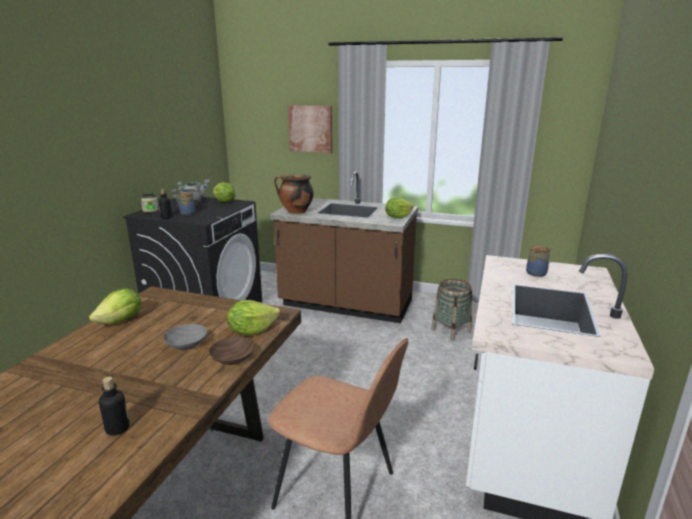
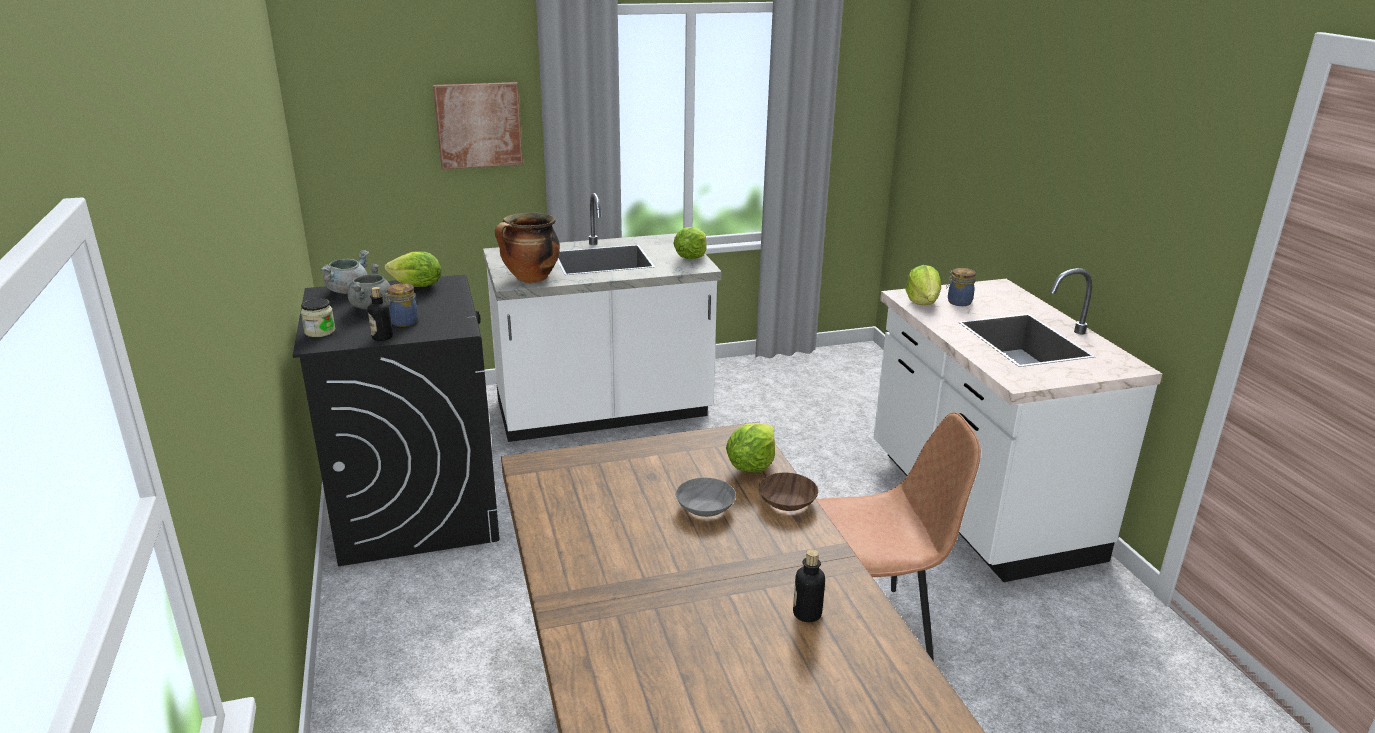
camera: 35 degrees left, 5 degrees up
(121, 321) = (563, 514): lettuce -> lettuce (923, 302)
(346, 305) = (603, 412): brown counter -> white counter
(451, 331) = (778, 406): basket -> none

